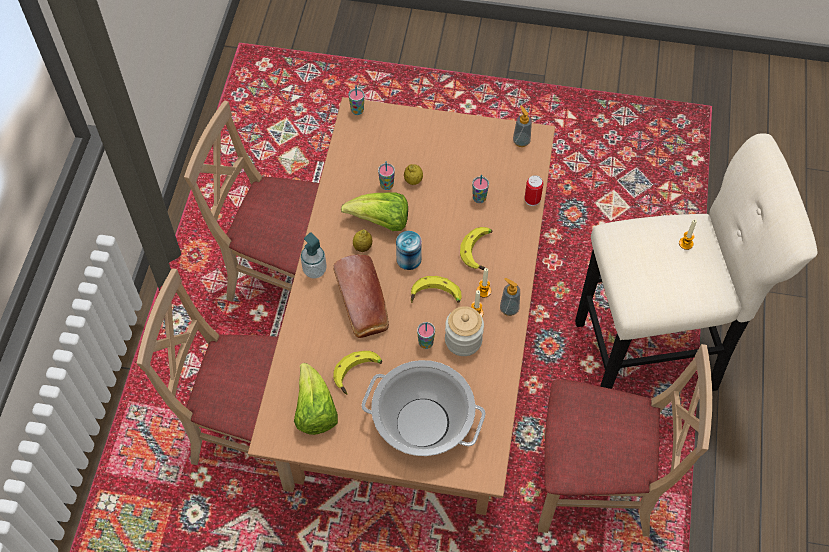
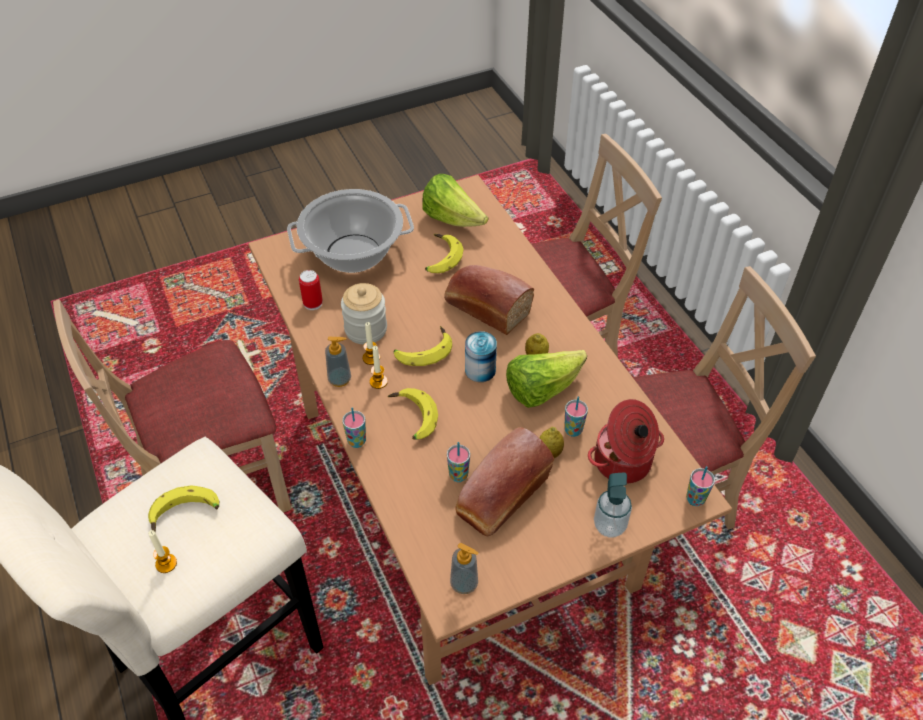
camera: 145 degrees right, 10 degrees down
(314, 270) = (560, 312): soap dispenser -> soap dispenser (609, 525)
(376, 150) = (623, 463): none -> cooking pot
(425, 343) = (400, 309): cup -> cup (356, 441)
(464, 172) = (500, 497): none -> bread
(532, 199) = (395, 511): can -> can (313, 303)
(662, 267) = (185, 515): none -> banana

